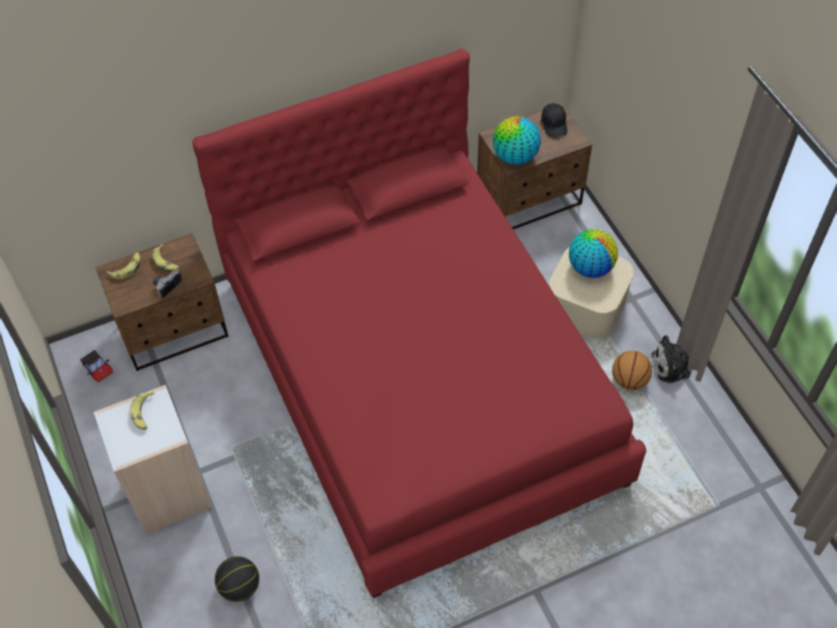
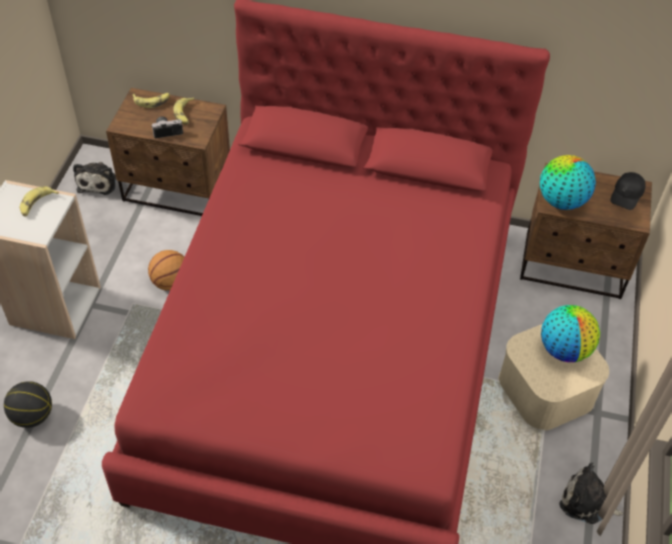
camera: 35 degrees right, 5 degrees down
(98, 368) = (98, 182): toy car -> plush toy
(629, 380) = (528, 485): basketball -> basketball (171, 283)

